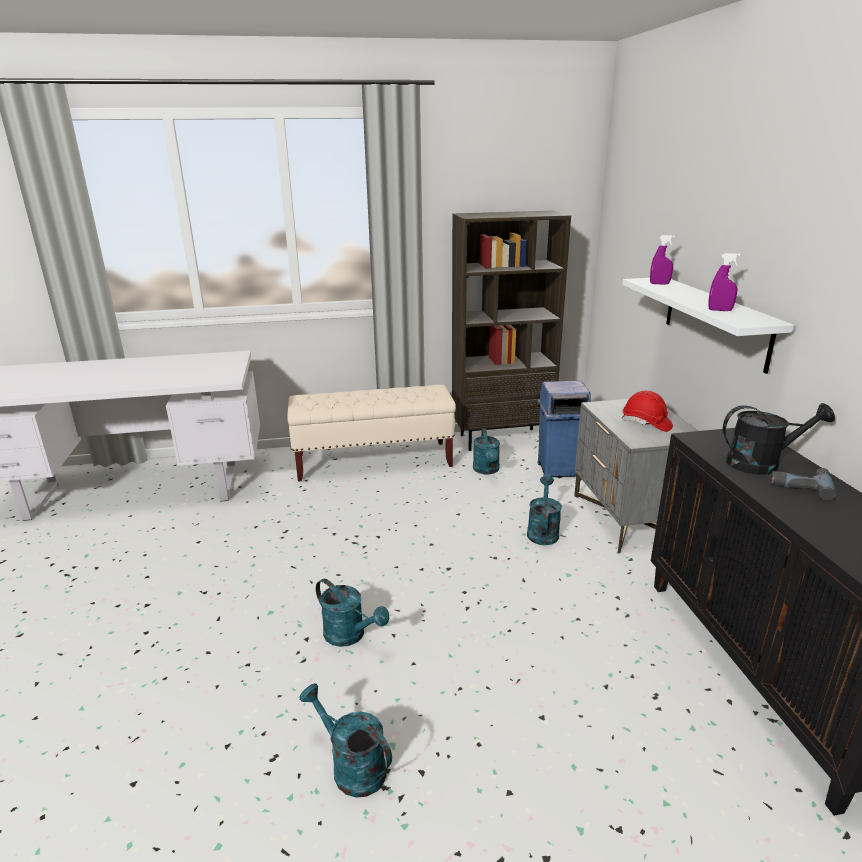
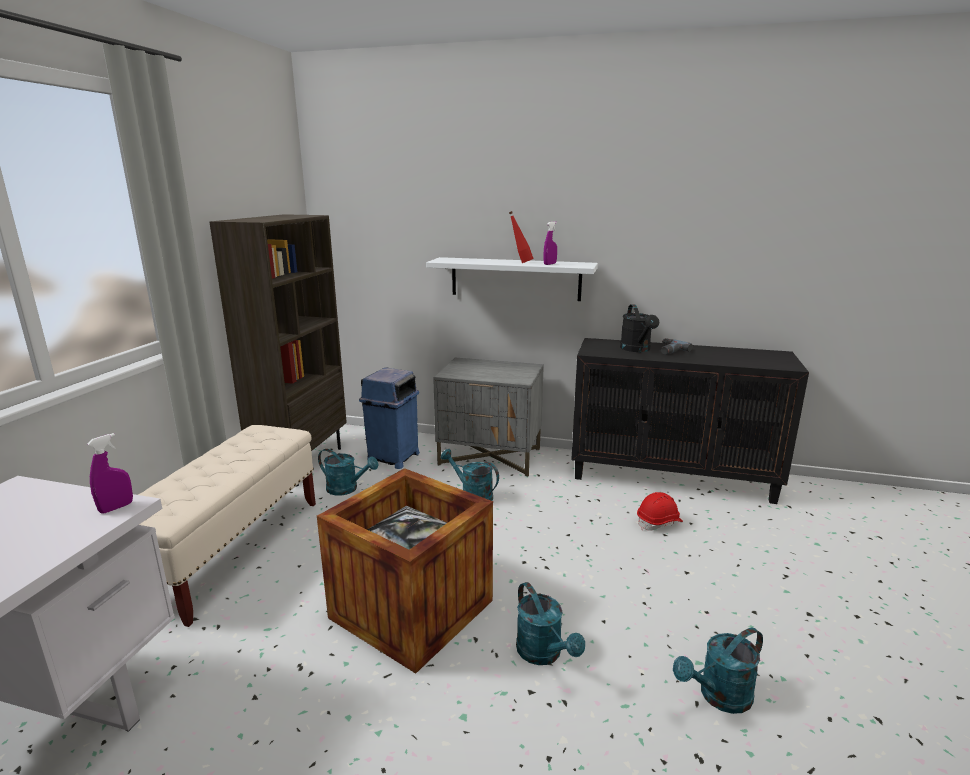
camera: 65 degrees left, 5 degrees down
(350, 635) = (544, 654): turquoise watering can -> turquoise watering can turned 90 degrees clockwise
(363, 553) = (411, 609): none -> crate
(646, 423) = (497, 370): red hard hat -> red hard hat (659, 522)
(659, 284) = (459, 260): purple spray bottle -> purple spray bottle (116, 508)
(698, 301) = (520, 263): none -> red bottle
(761, 463) = (637, 349): black watering can -> black watering can turned 150 degrees clockwise

